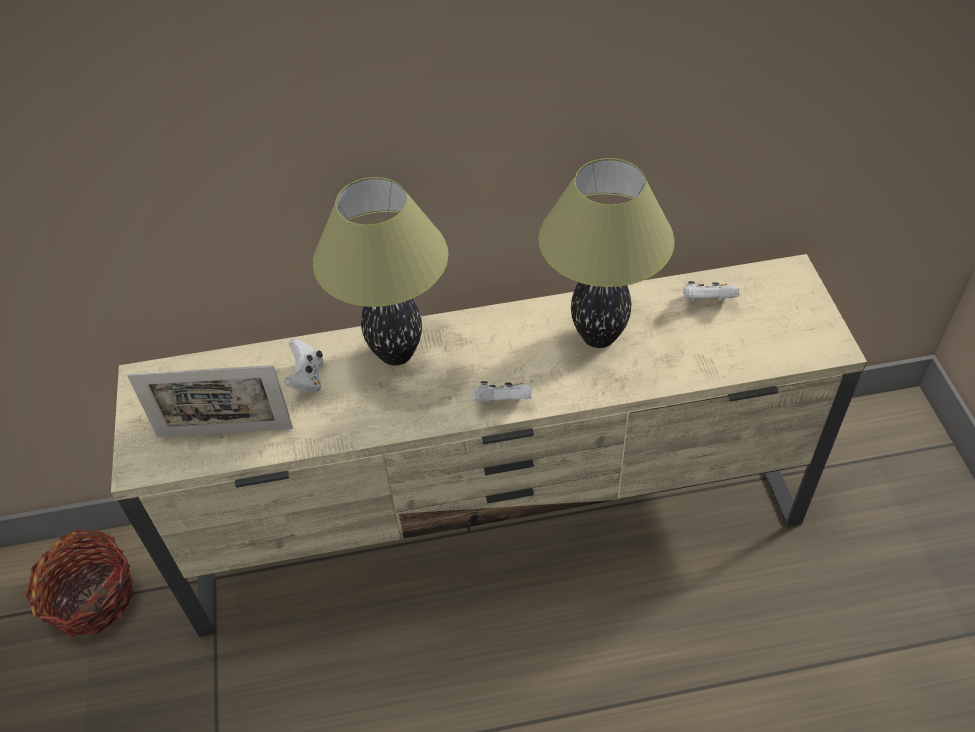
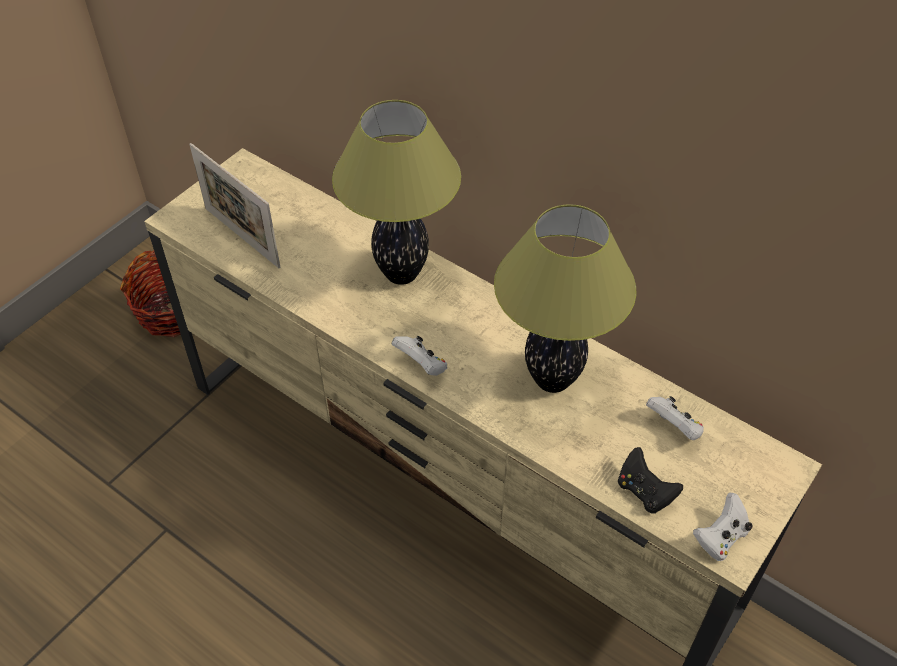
camera: 45 degrees right, 0 degrees up
(307, 378) = (329, 244): white game controller -> white game controller (720, 538)
(744, 355) = (644, 492): none -> black game controller

